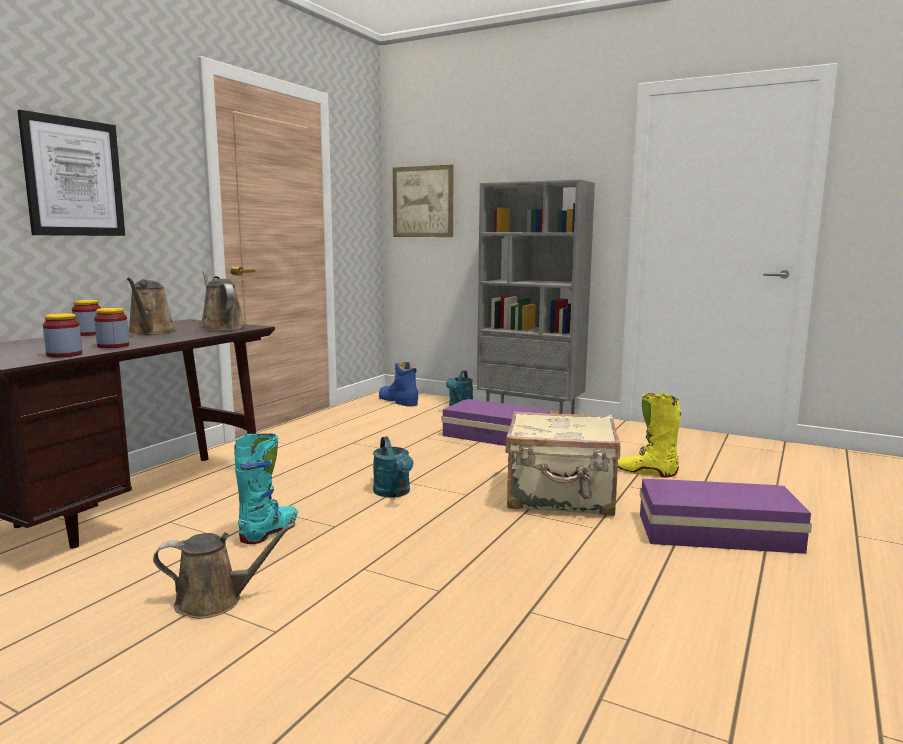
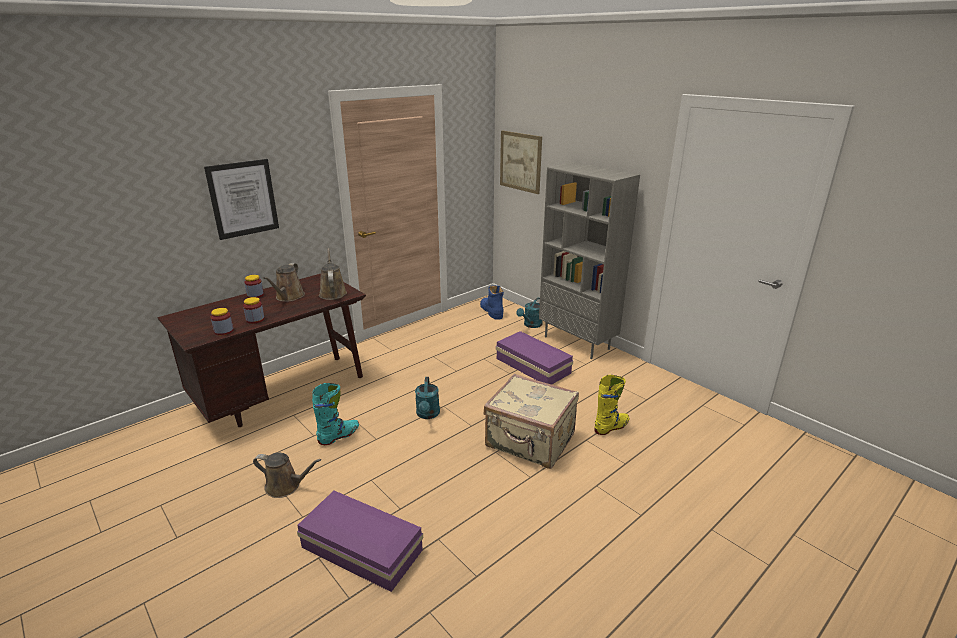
camera: 20 degrees right, 15 degrees up
(646, 472) = (611, 427): yellow boot -> yellow boot turned 105 degrees clockwise
(720, 534) = (611, 503): purple storage box -> purple storage box (362, 550)

